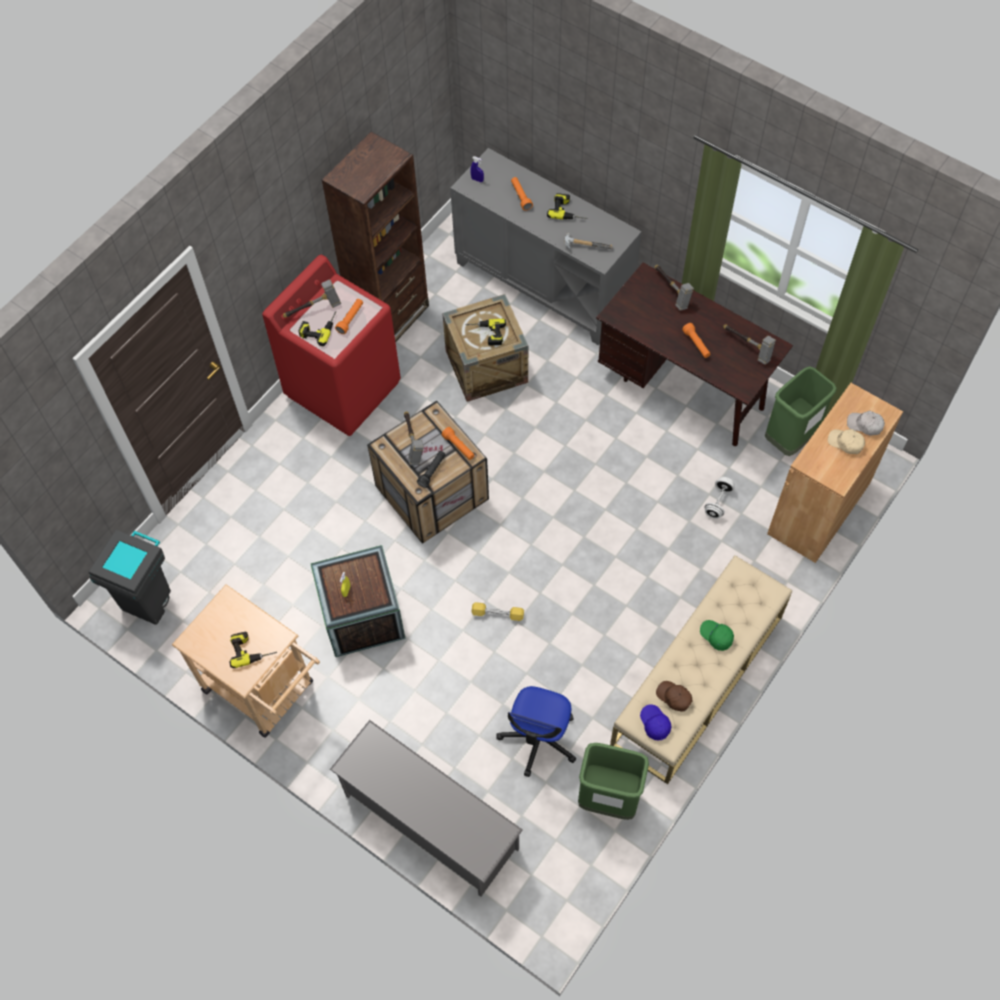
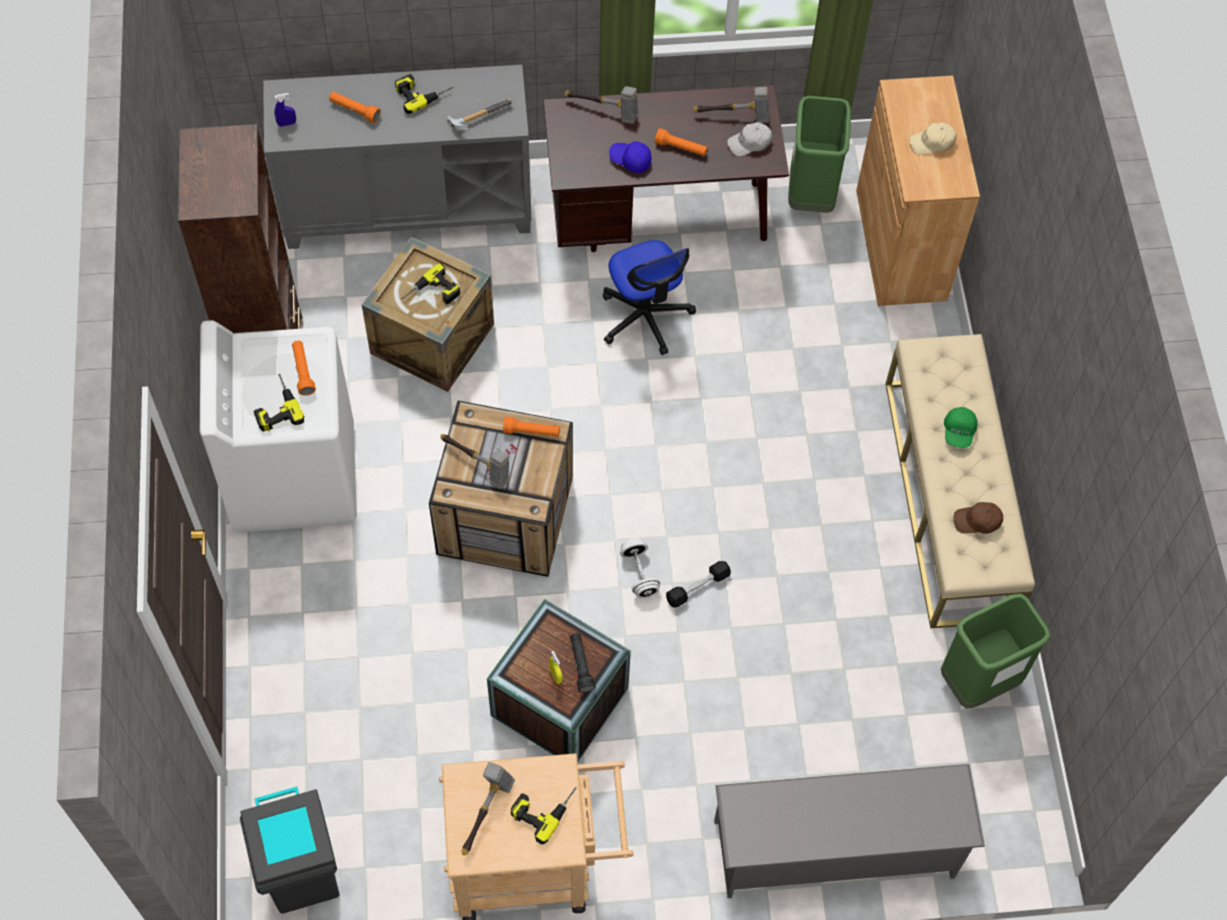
camera: 45 degrees left, 0 degrees up
(314, 309) = (249, 390): hammer -> hammer (486, 813)
(343, 388) = (294, 476): red washing machine -> white washing machine
(432, 471) = (528, 478): black flashlight -> black flashlight (581, 665)
(497, 614) = (697, 587): yellow dumbbell -> black dumbbell
(538, 739) = (859, 679): office chair -> office chair (645, 317)
(654, 724) = (985, 561): blue cap -> blue cap (630, 160)
(716, 636) = (959, 432): green cap -> green cap turned 75 degrees counterclockwise
(718, 502) = (803, 308): white dumbbell -> white dumbbell (639, 574)
(865, 425) = (932, 113): white cap -> white cap (749, 143)

